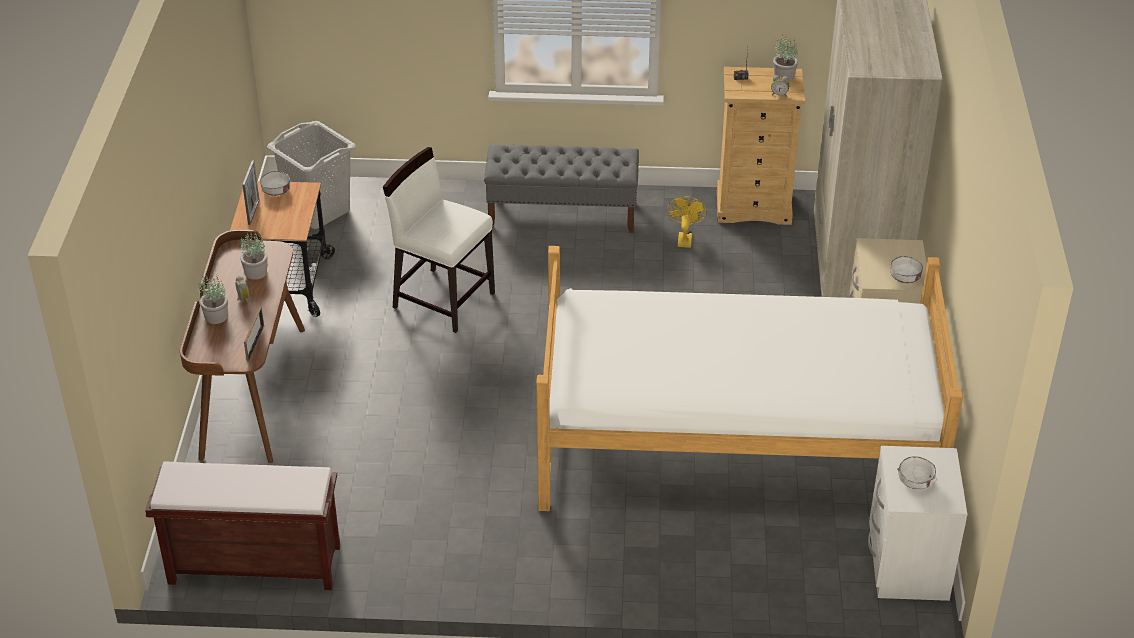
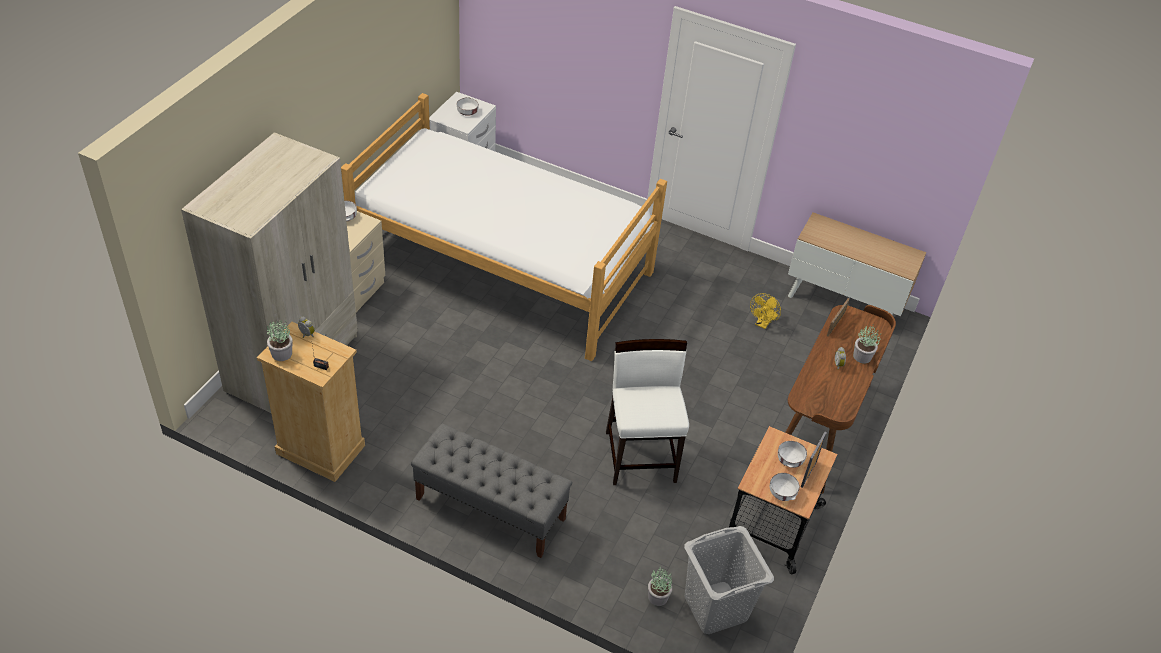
camera: 160 degrees left, 5 degrees up
(253, 565) = (844, 302): brown bench -> cabinet
(256, 272) = (823, 386): potted plant -> potted plant (657, 597)
(275, 218) = (790, 459): none -> white bowl
(443, 299) = (641, 456): white chair -> white chair turned 150 degrees counterclockwise
(684, 238) = (405, 440): yellow fan -> yellow fan (762, 324)

